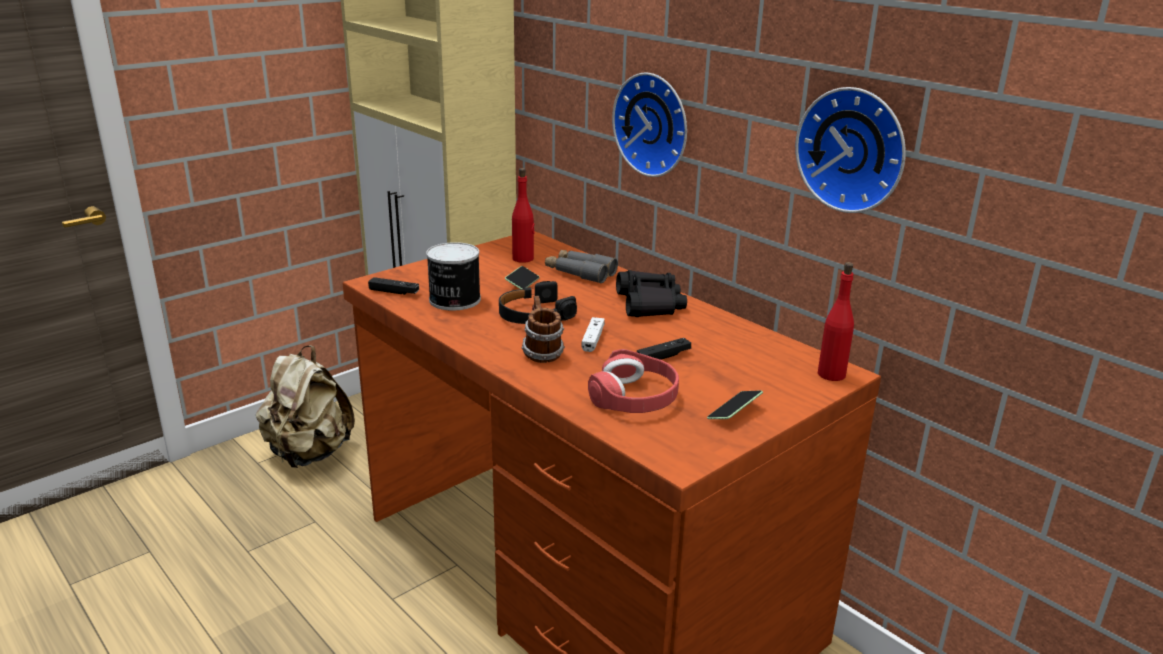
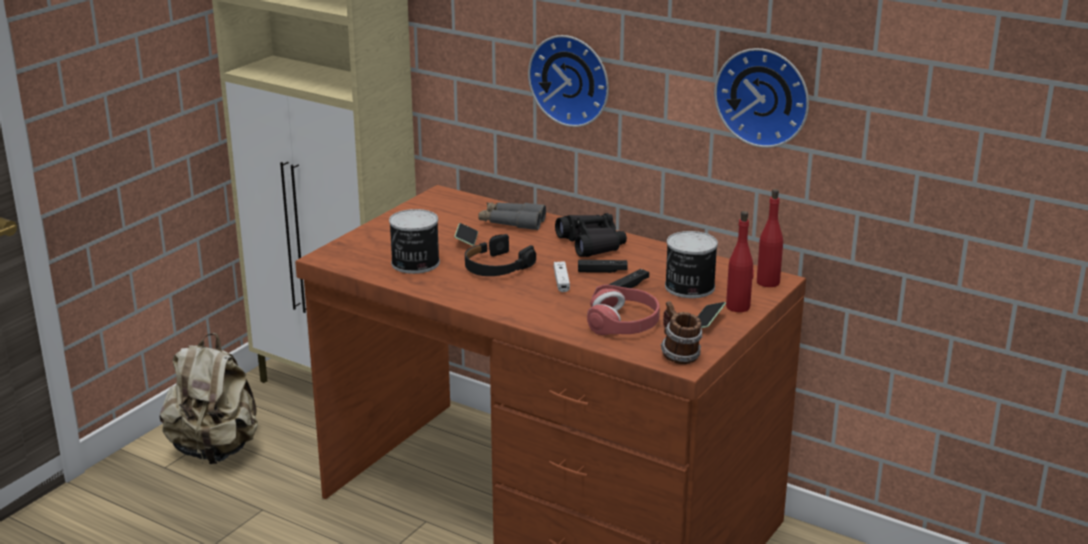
camera: 15 degrees left, 0 degrees up
(394, 292) = (353, 263): black game controller -> black game controller (602, 271)
(523, 259) = (450, 215): red bottle -> red bottle (738, 307)
(541, 353) = (525, 299): mug -> mug (678, 355)
(733, 367) = (689, 287): none -> can

